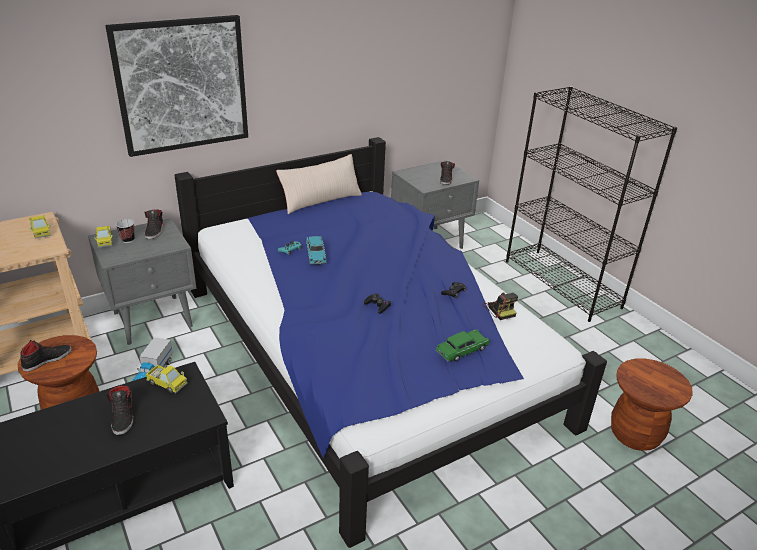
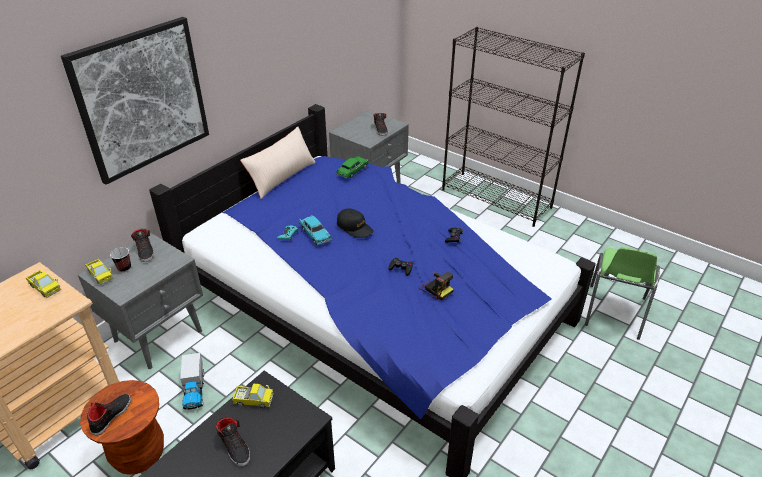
camera: 20 degrees left, 5 degrees up
(357, 258) = (355, 227): none -> black cap
(462, 351) = (493, 289): green toy car -> green toy car (353, 171)
(499, 309) = (497, 242): camera -> camera (435, 288)
(635, 434) = (614, 312): brown stool -> green chair

